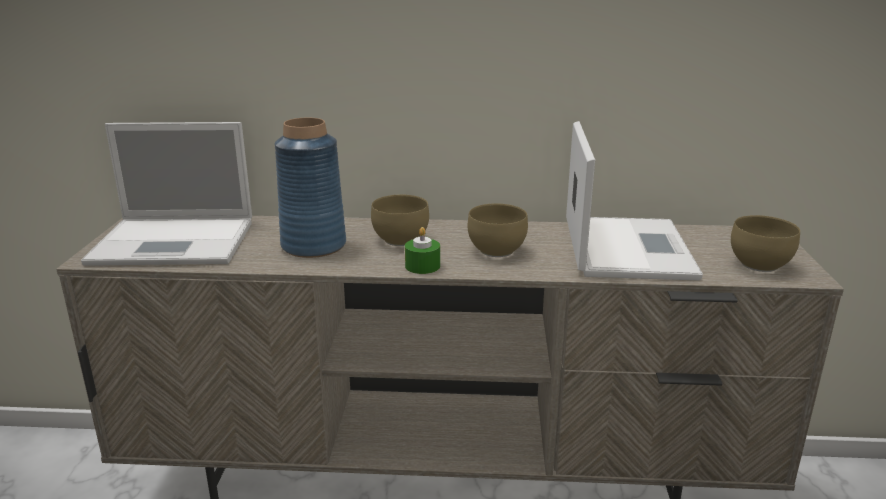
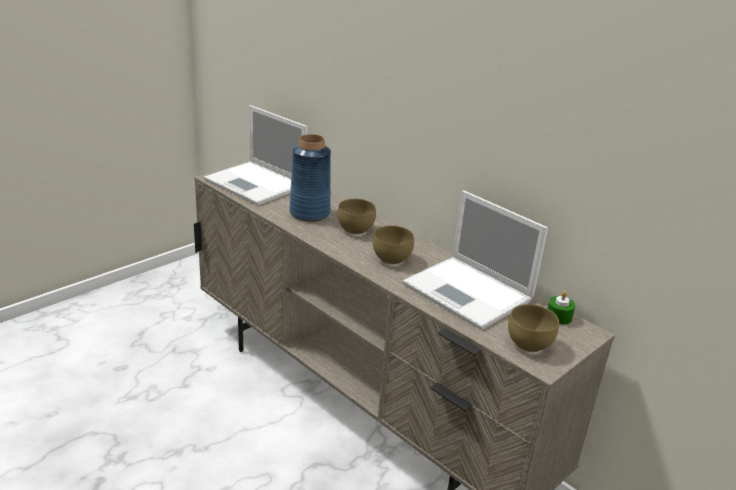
camera: 40 degrees right, 5 degrees up
(422, 266) = (338, 248): green candle -> green candle (558, 317)
(625, 247) = (469, 293): laptop -> laptop turned 90 degrees clockwise

